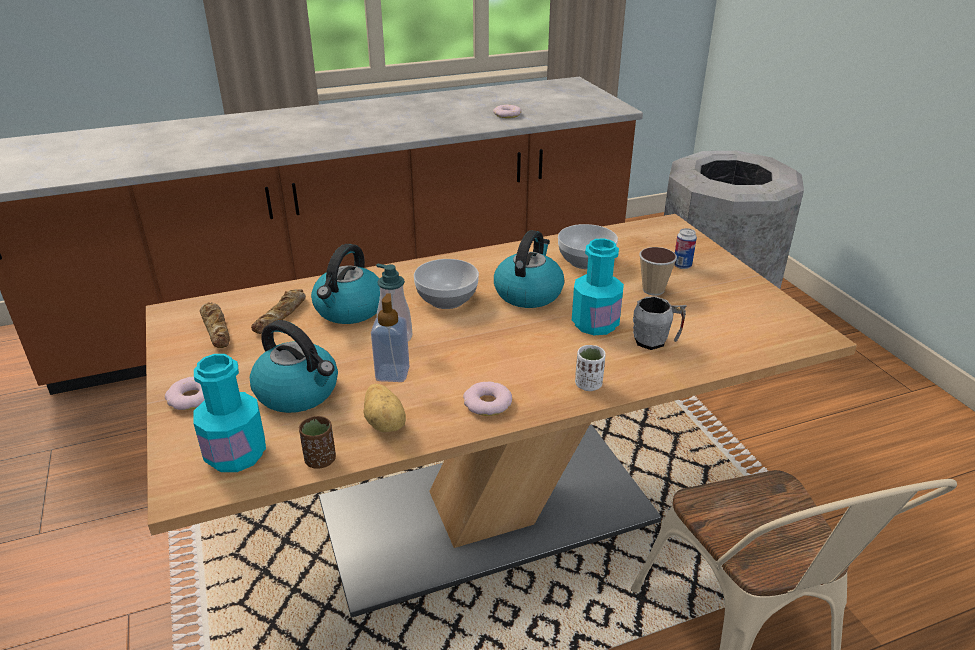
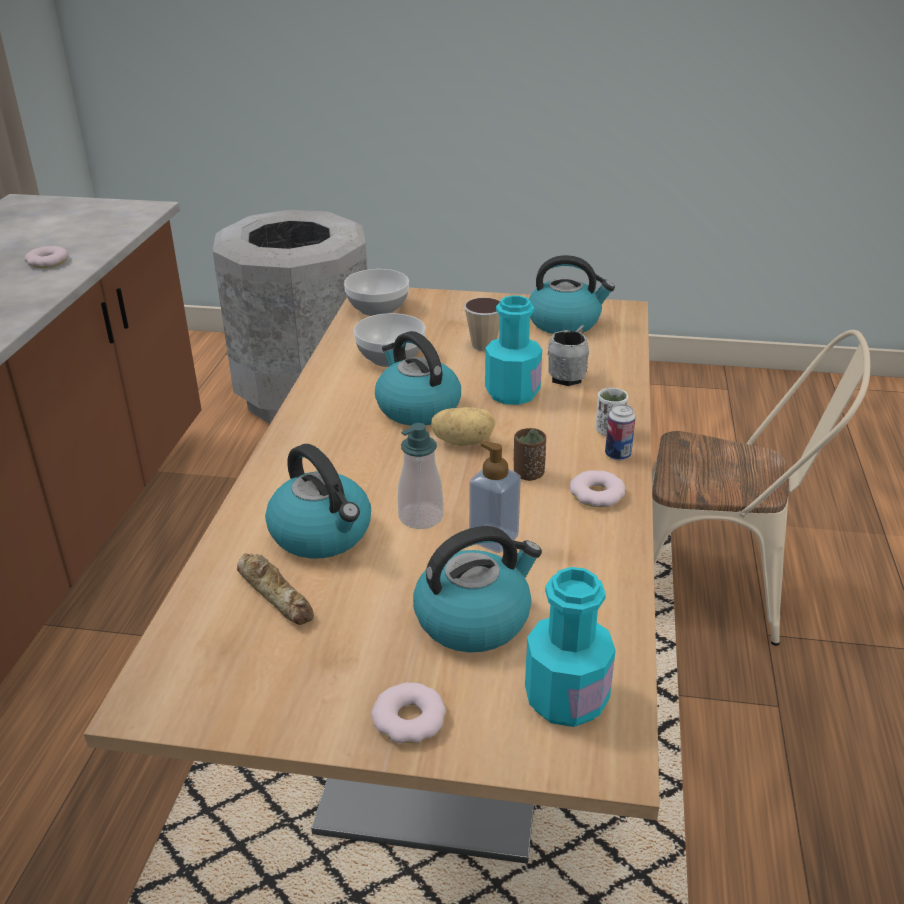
camera: 60 degrees left, 0 degrees up
(217, 329) = (248, 663): bread -> none
(320, 460) = (620, 632): brown cup -> brown cup (528, 474)
(385, 423) = (584, 568): potato -> potato (463, 441)
(447, 300) = (376, 460): bowl -> bowl (379, 308)
(682, 265) = (456, 317): can -> can (617, 455)
(745, 314) = (565, 322): none -> kettle

